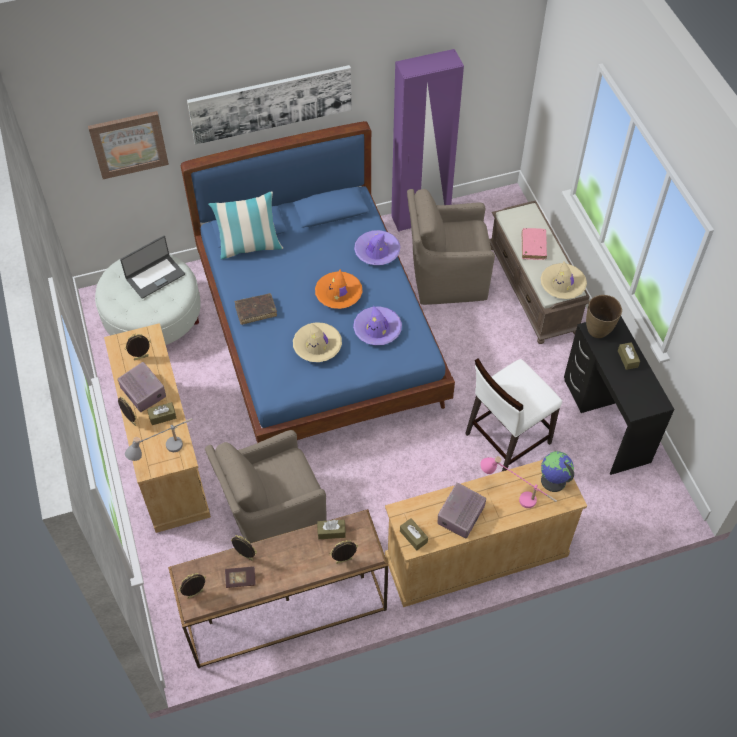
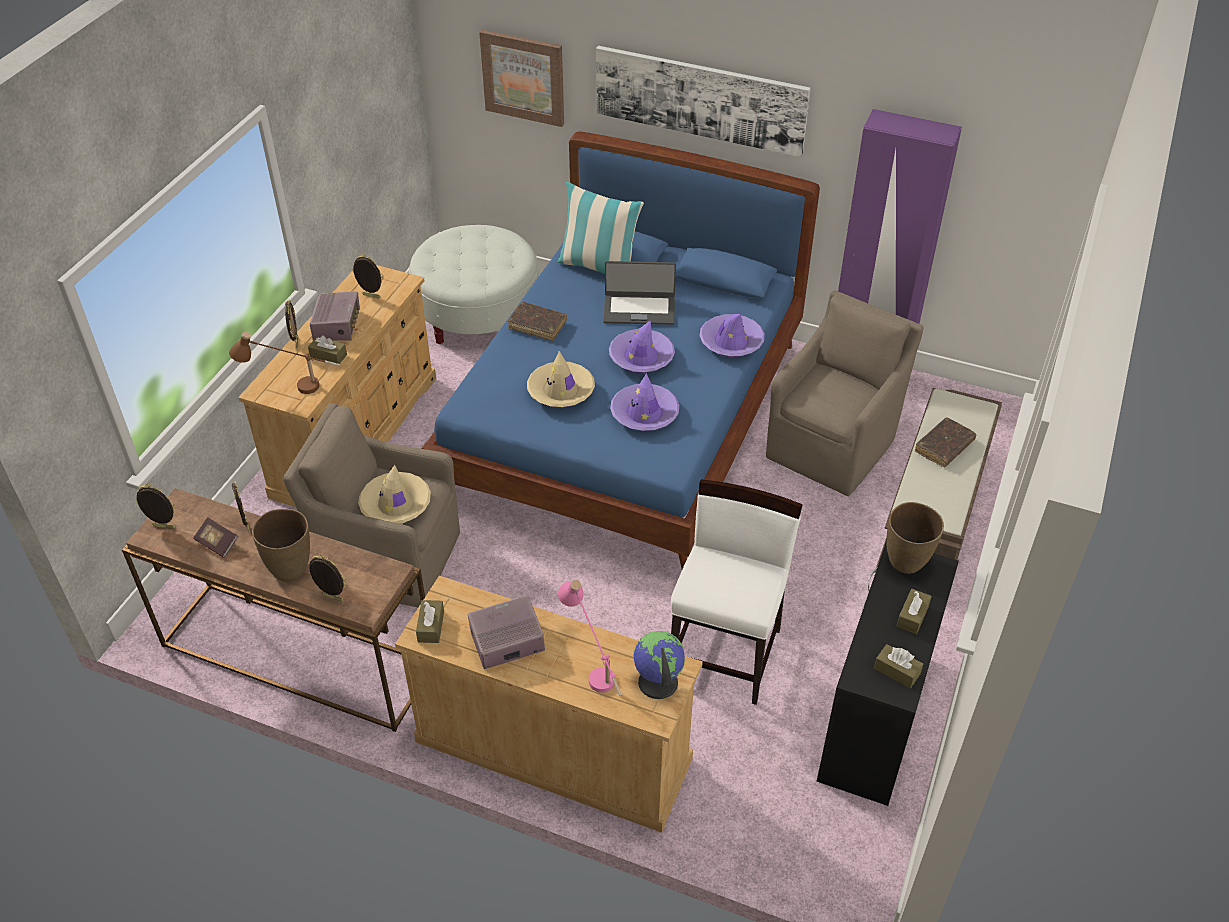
camera: 40 degrees right, 10 degrees down
(155, 276) = (491, 254): laptop -> laptop (639, 309)
(164, 453) = (292, 387): grey table lamp -> brown table lamp
(301, 562) = (291, 569): none -> brown vase
(331, 532) = (354, 561): brown tissue box -> brown tissue box (897, 671)
(338, 294) = (641, 357): orange hat -> purple hat
(446, 277) = (833, 446): brown armchair -> brown armchair turned 90 degrees clockwise
(507, 438) = (726, 653): white chair -> white chair turned 105 degrees clockwise
(533, 247) = (944, 447): pink book -> brown book
(562, 285) = (938, 507): beige hat -> beige hat (395, 504)

